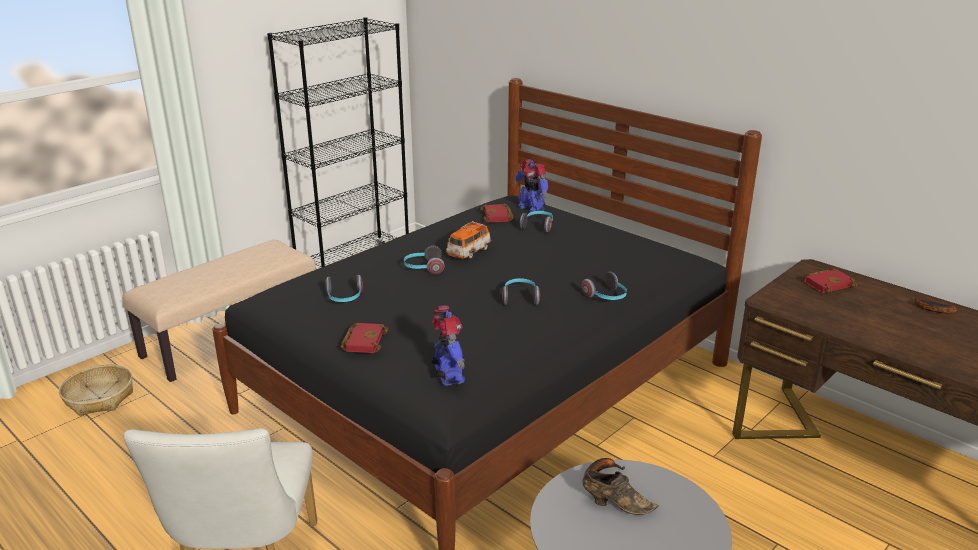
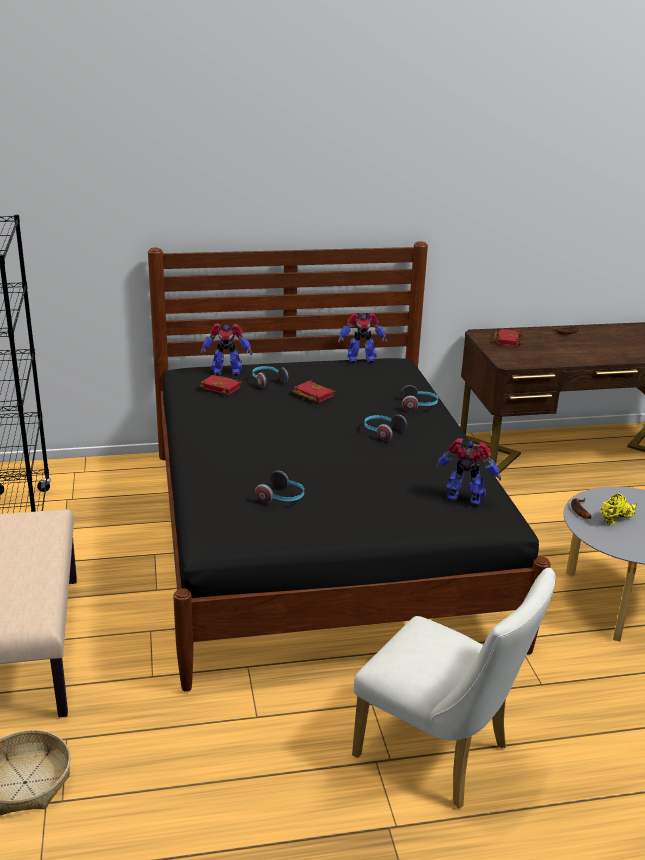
camera: 55 degrees left, 0 degrees up
(363, 341) = (370, 513): red book -> red book (311, 395)
(423, 268) = (276, 448): headphones -> none
(468, 253) = (275, 422): toy car -> none
(616, 504) = (615, 519): brown shoe -> yellow shoe
(659, 243) = (360, 359): none -> toy robot

